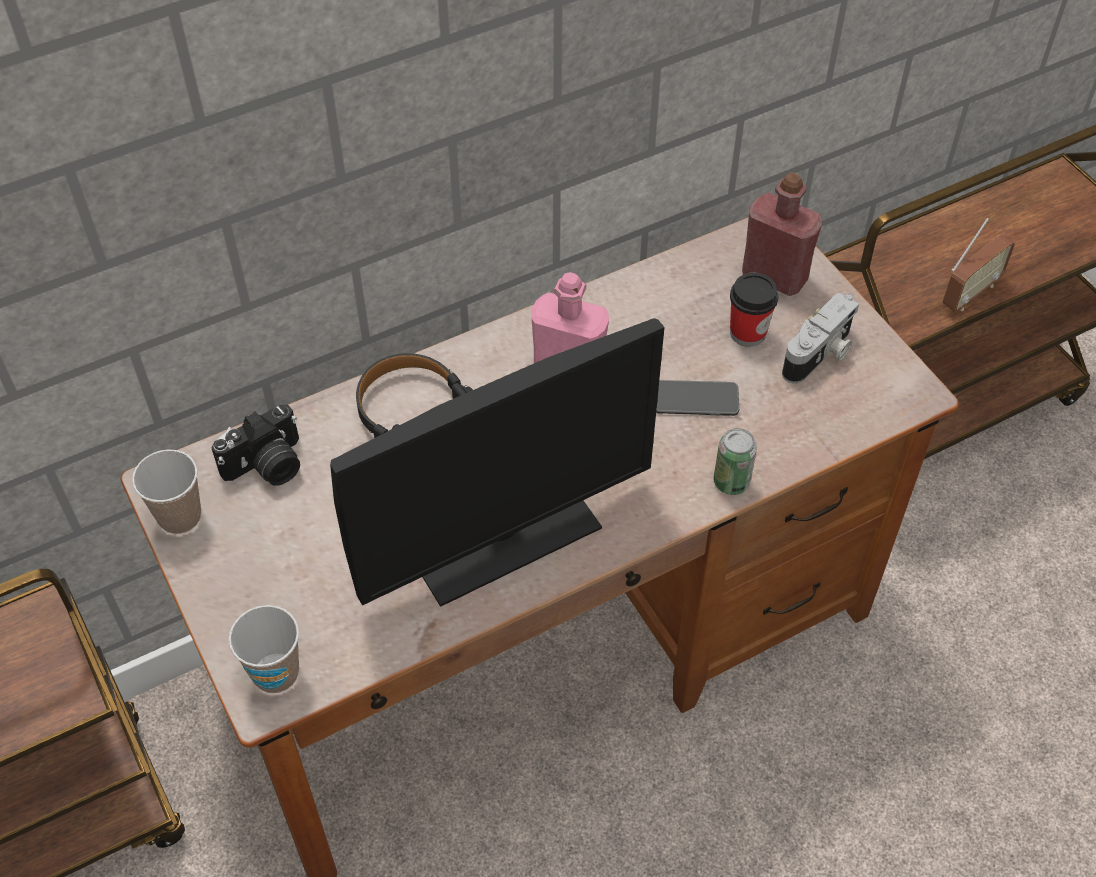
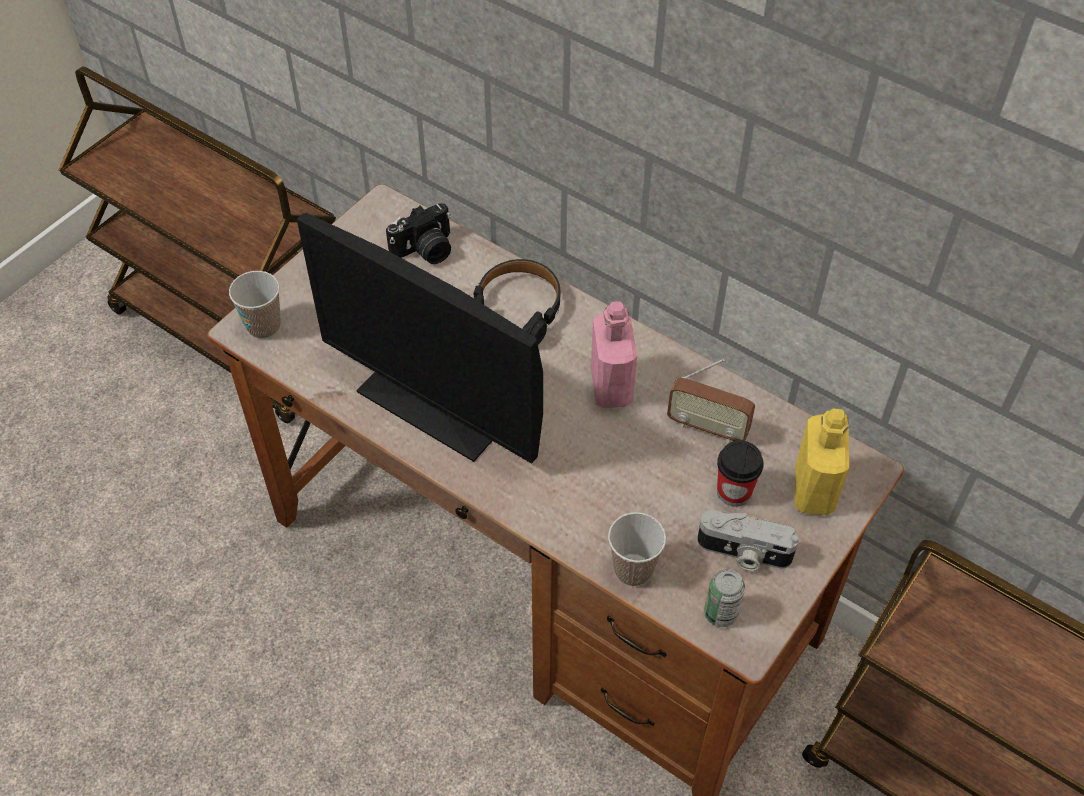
camera: 65 degrees right, 0 degrees up
(180, 517) = (361, 226): cup -> cup (633, 570)
(267, 466) = (425, 251): camera -> camera turned 60 degrees counterclockwise
(695, 399) = (637, 479): phone -> none
(731, 482) = (565, 532): can -> can (720, 613)
(774, 276) = (813, 490): red bottle -> yellow bottle
(970, 294) = (979, 696): radio -> radio (707, 428)

